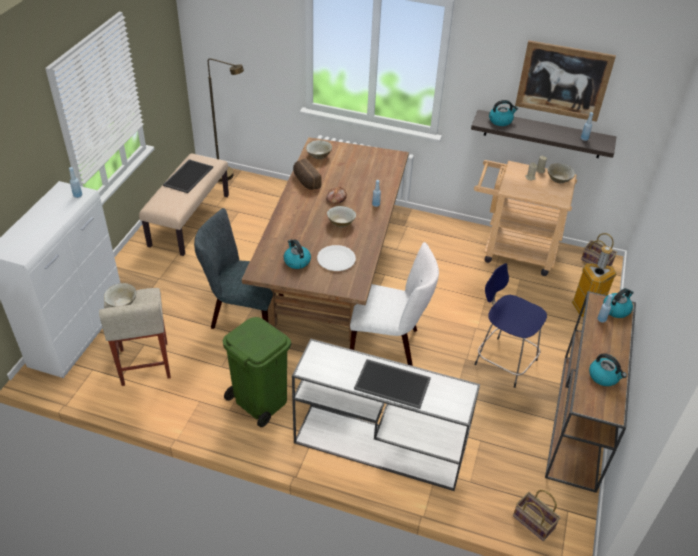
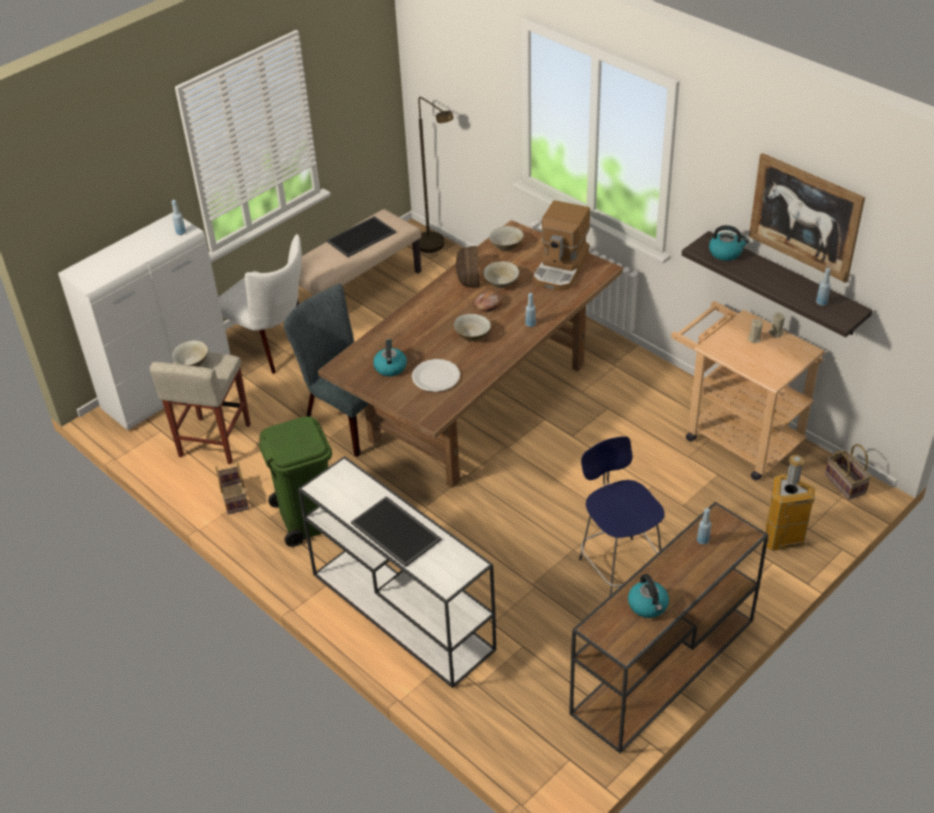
camera: 30 degrees right, 0 degrees up
(368, 162) = (561, 269): none -> coffee machine
(389, 344) = (492, 502): white chair -> white chair (271, 347)
(532, 522) = (518, 754): basket -> basket (233, 497)
(558, 180) = (791, 352): beige bowl -> beige bowl (501, 283)
(616, 309) = (733, 535): kettle -> none

